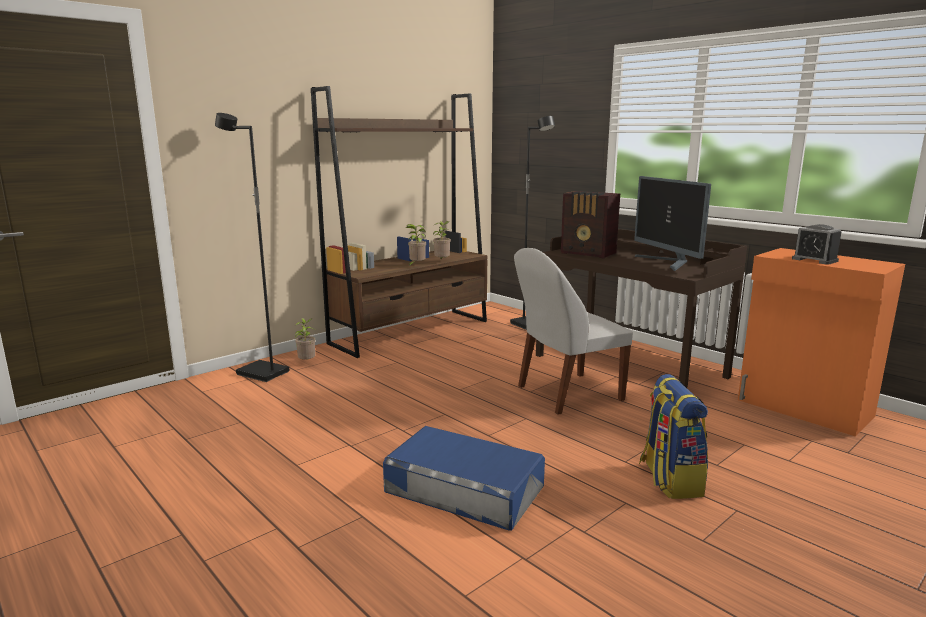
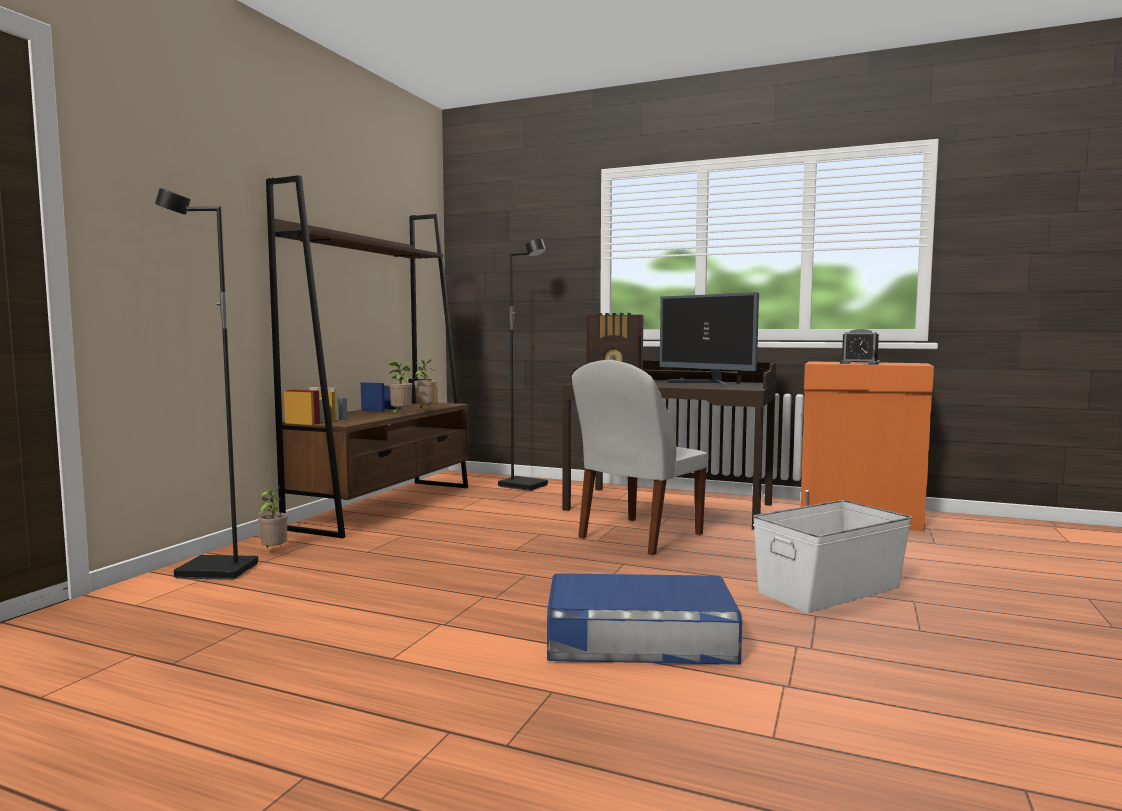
camera: 25 degrees left, 10 degrees down
(669, 479) = (827, 589): backpack -> white storage box

